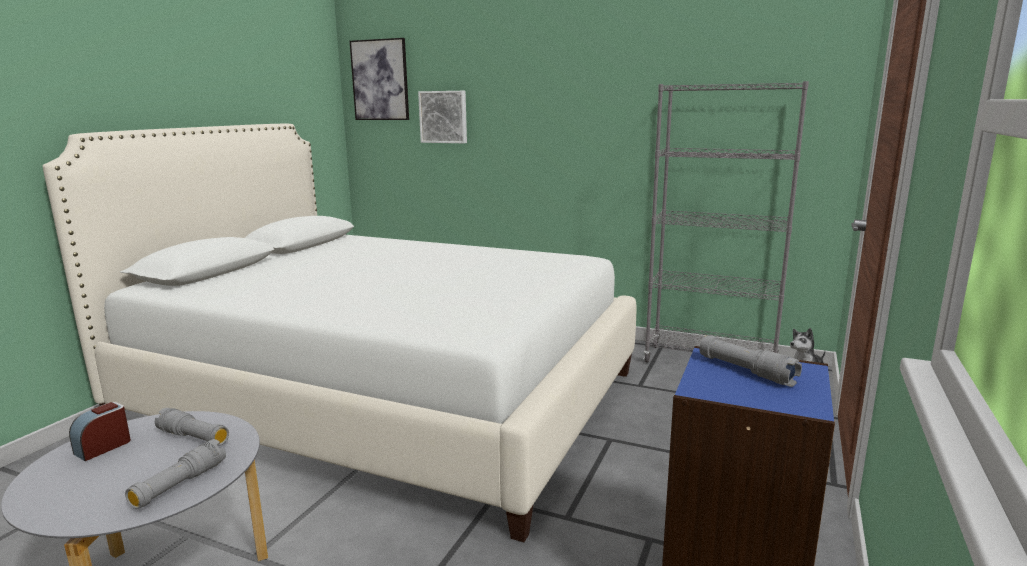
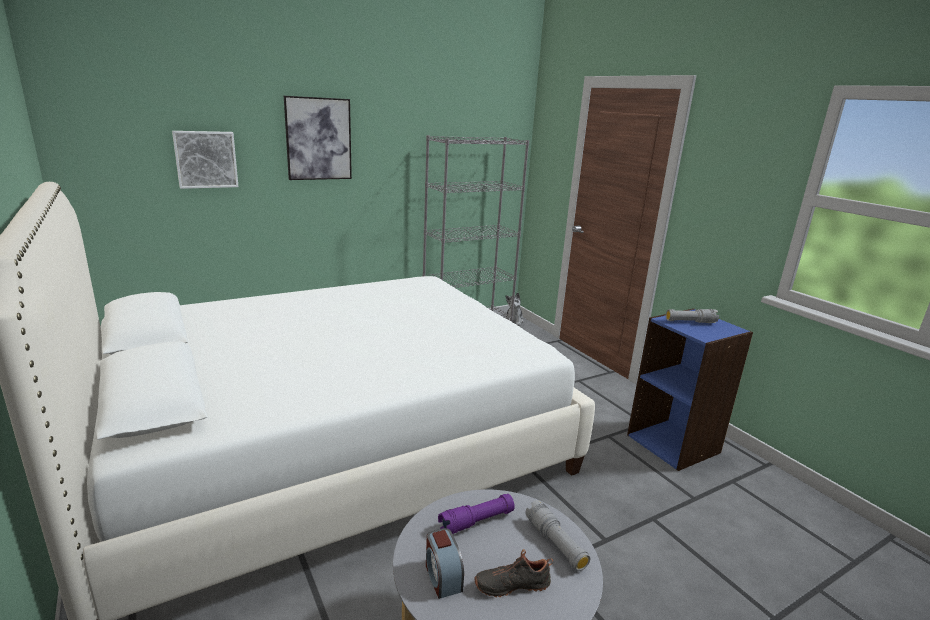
camera: 55 degrees left, 5 degrees up
(103, 479) = (511, 583): none -> black shoe
(194, 437) = (476, 521): grey flashlight -> purple flashlight
(380, 80) = (105, 114): picture -> picture (318, 139)

